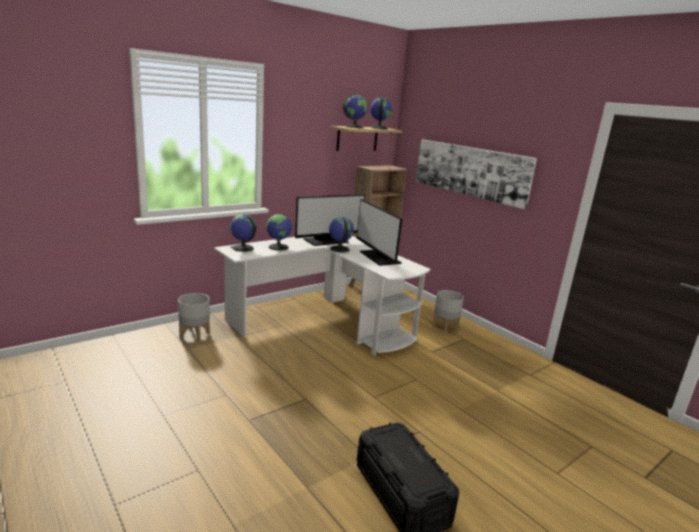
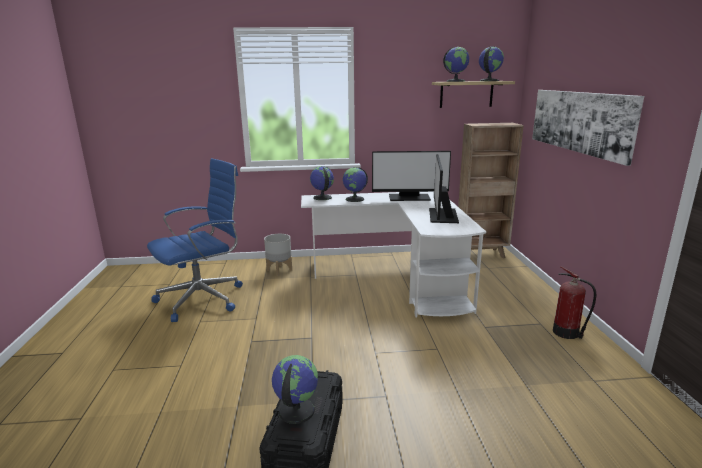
camera: 35 degrees right, 0 degrees up
(137, 388) = (204, 298): none -> blue office chair
(339, 249) = (411, 205): globe -> globe (296, 411)
(445, 327) = (528, 307): grey planter -> none
(485, 343) = (567, 333): none -> fire extinguisher

